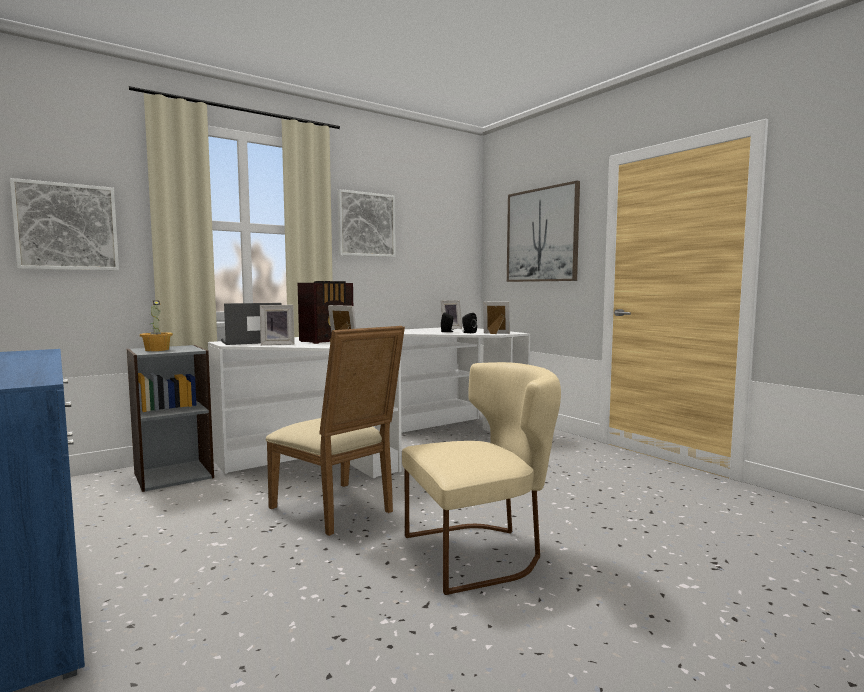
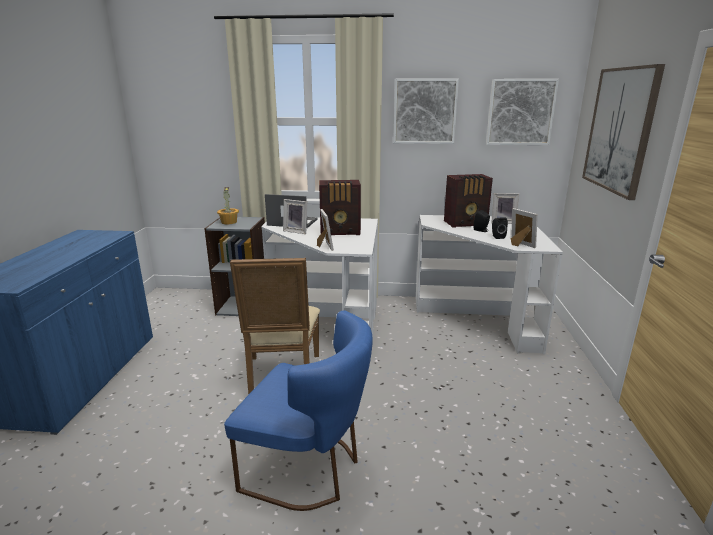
camera: 40 degrees right, 15 degrees up
(67, 227) = (190, 128): picture -> picture (520, 112)
(424, 331) = (466, 223): none -> radio
(481, 552) = (309, 469): beige chair -> blue chair

